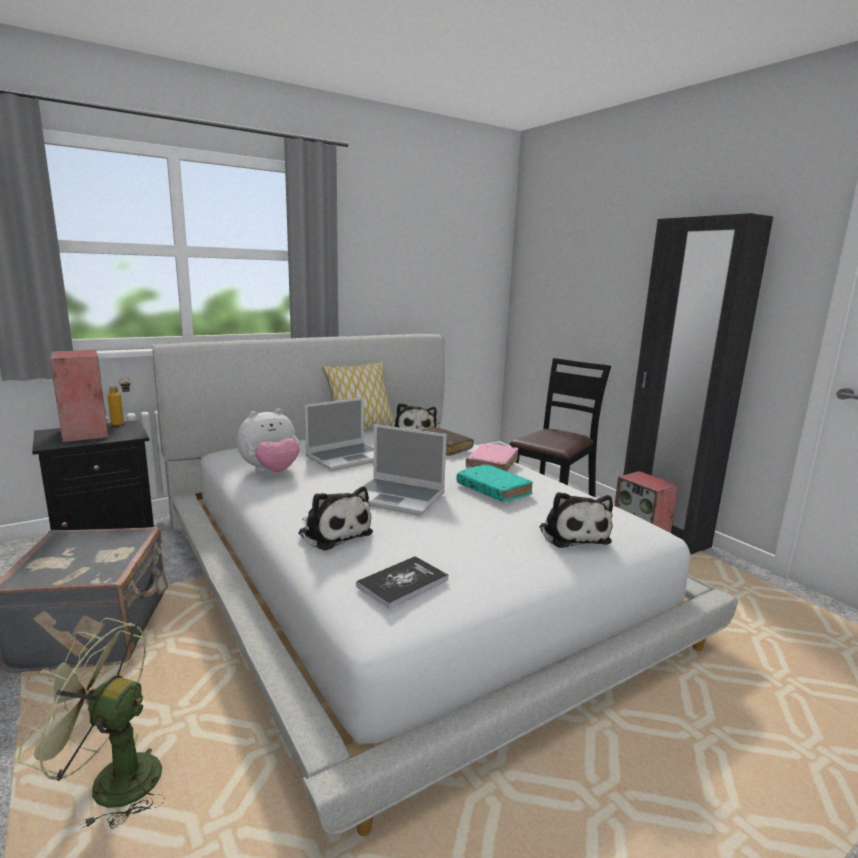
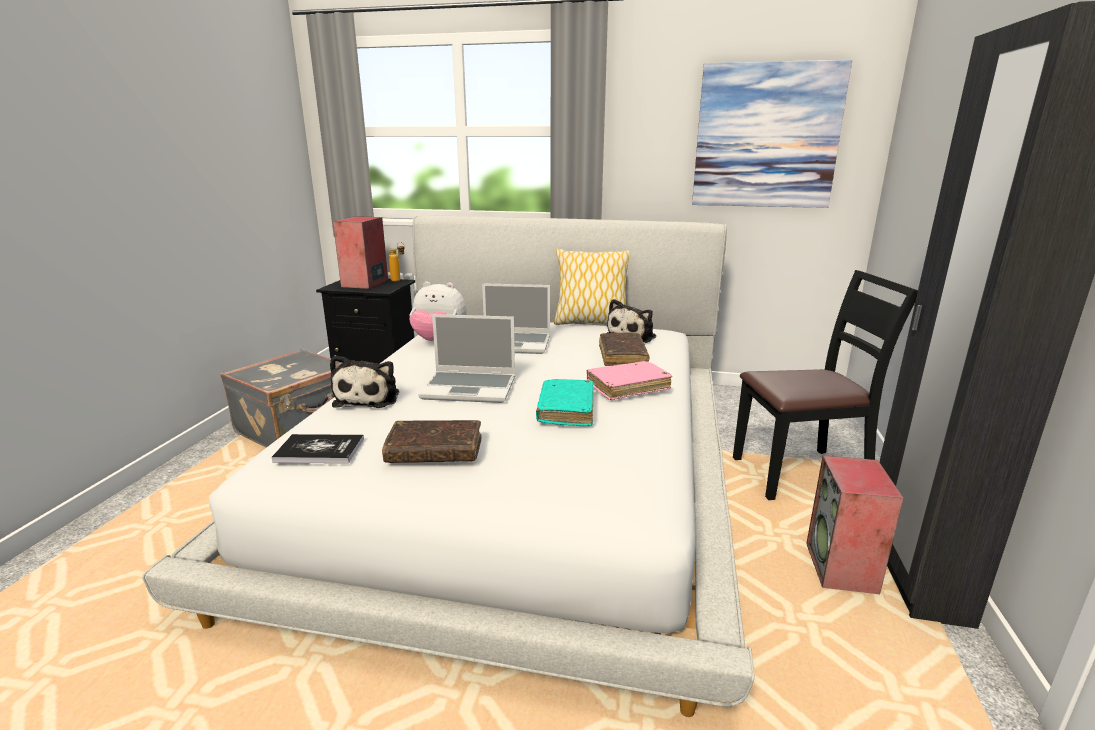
camera: 45 degrees right, 5 degrees up
(111, 781) = (182, 513): green fan -> none
(398, 498) = (471, 388): laptop -> laptop turned 60 degrees counterclockwise
(444, 266) = (766, 136): none -> picture
(483, 546) = (434, 451): none -> brown book
(572, 534) = (538, 478): plush toy -> none

